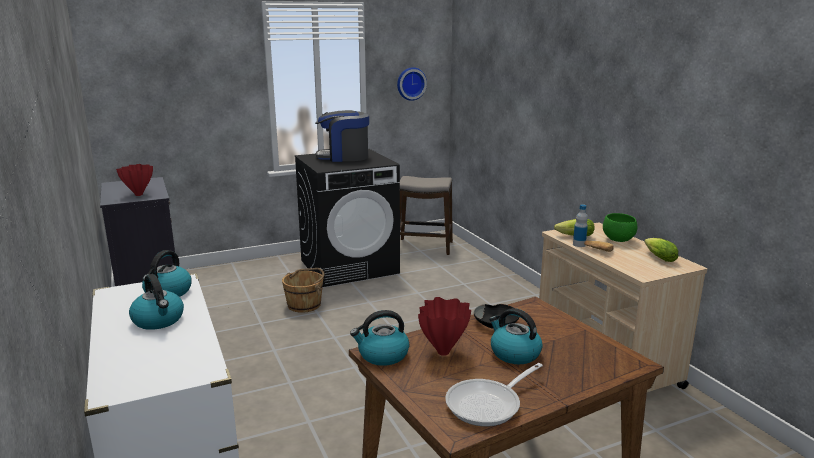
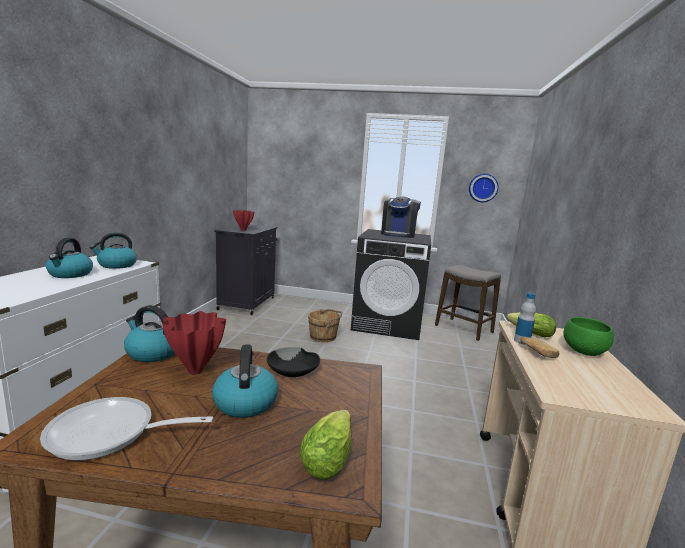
camera: 35 degrees right, 5 degrees down
(344, 157) = (398, 234): coffee machine -> coffee machine turned 105 degrees counterclockwise
(658, 257) = (615, 385): lettuce -> lettuce (330, 456)

